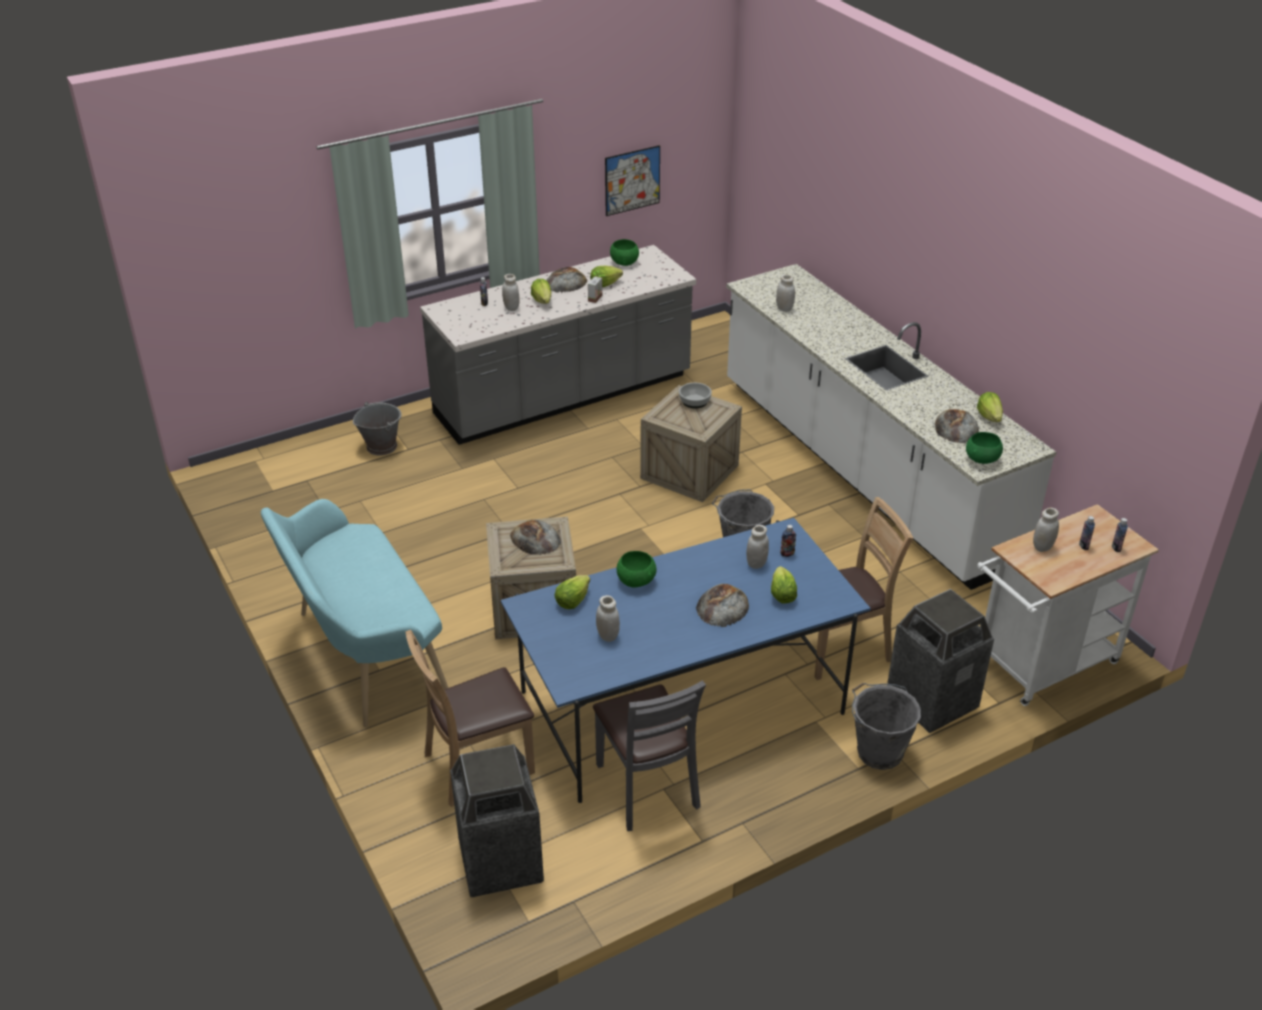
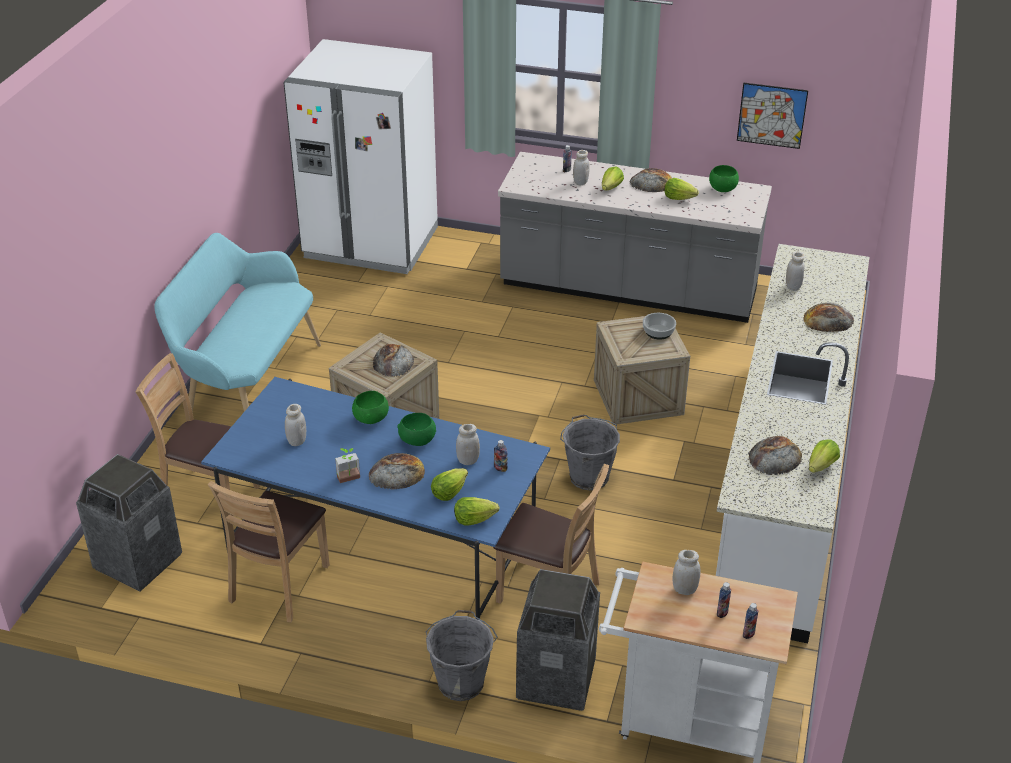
camera: 45 degrees right, 0 degrees up
(287, 473) = (371, 243): none -> white fridge
(381, 446) = (453, 257): grey bucket -> none
(572, 601) = (312, 405): lettuce -> lettuce (474, 519)
(598, 299) = (655, 206): potted plant -> potted plant (350, 480)
(646, 787) = (280, 585): grey chair -> brown chair
(840, 319) = (828, 319): none -> bread
(982, 460) = (750, 494): green bowl -> green bowl (417, 441)

